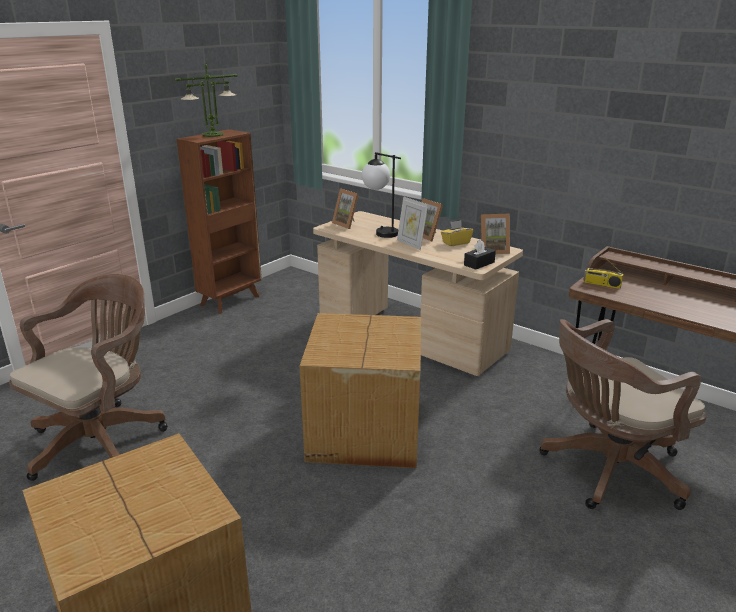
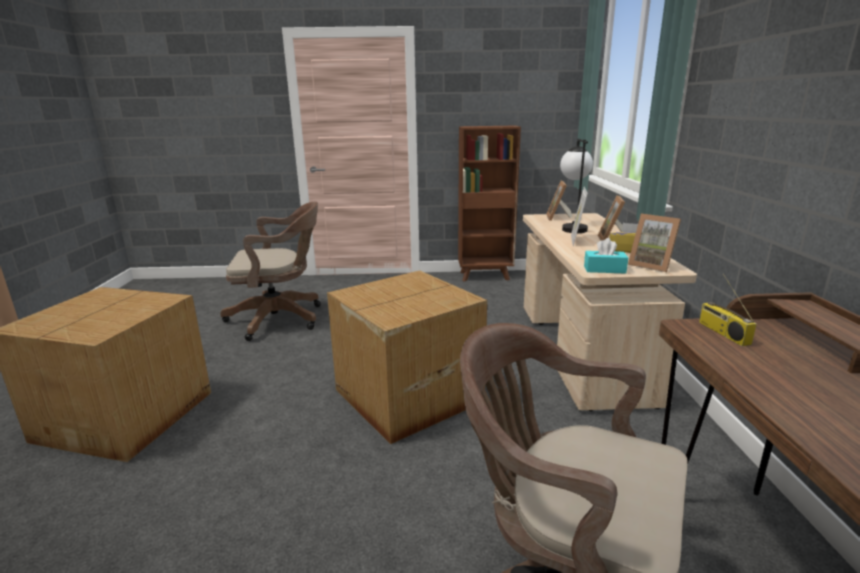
camera: 50 degrees right, 5 degrees down
(212, 135) = (488, 126): table lamp -> none
(479, 263) = (604, 269): black tissue box -> turquoise tissue box

